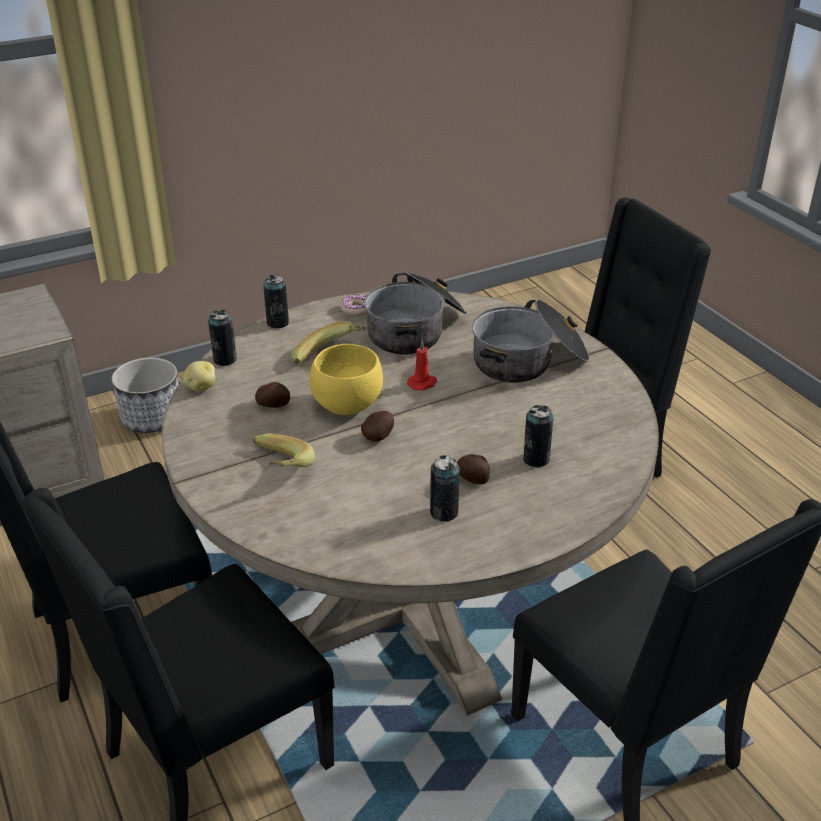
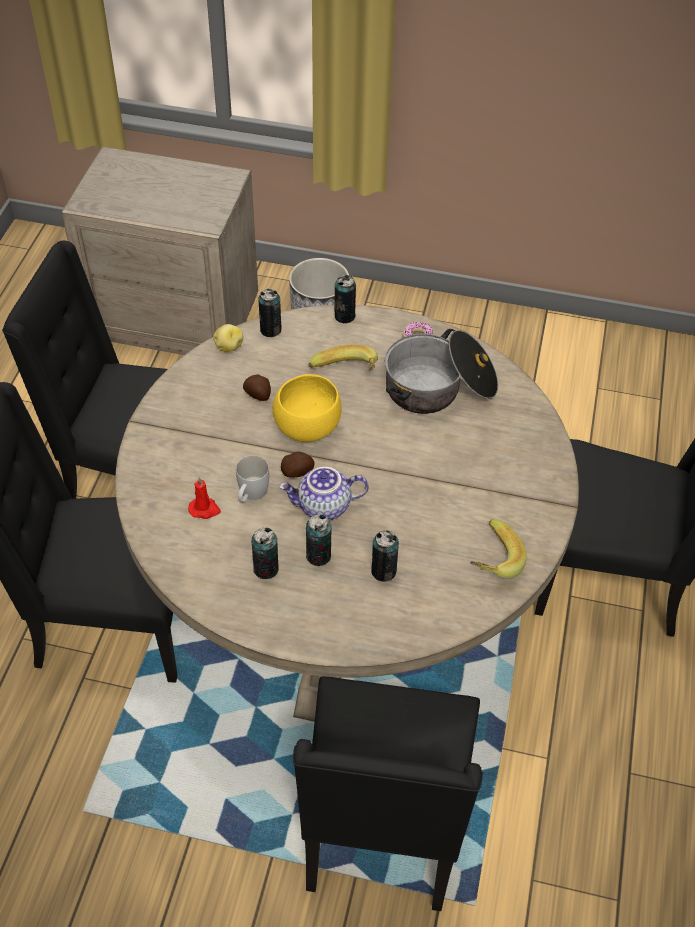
camera: 40 degrees right, 15 degrees up
(277, 469) = (201, 454): banana -> banana (490, 560)
(360, 471) = (251, 494): none -> white mug
(423, 383) = (384, 444): red candle -> red candle (205, 509)
(432, 446) = (323, 507): none -> teapot
(473, 479) = (318, 556): potato -> can
(529, 361) = (492, 477): cooking pot -> none

